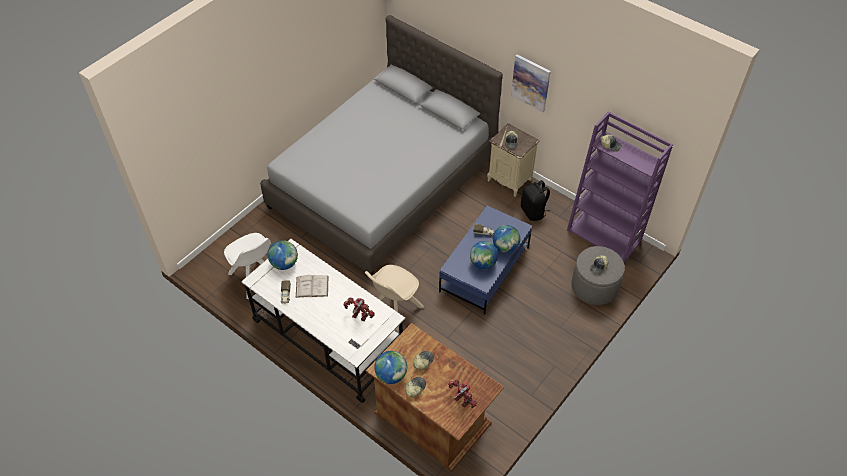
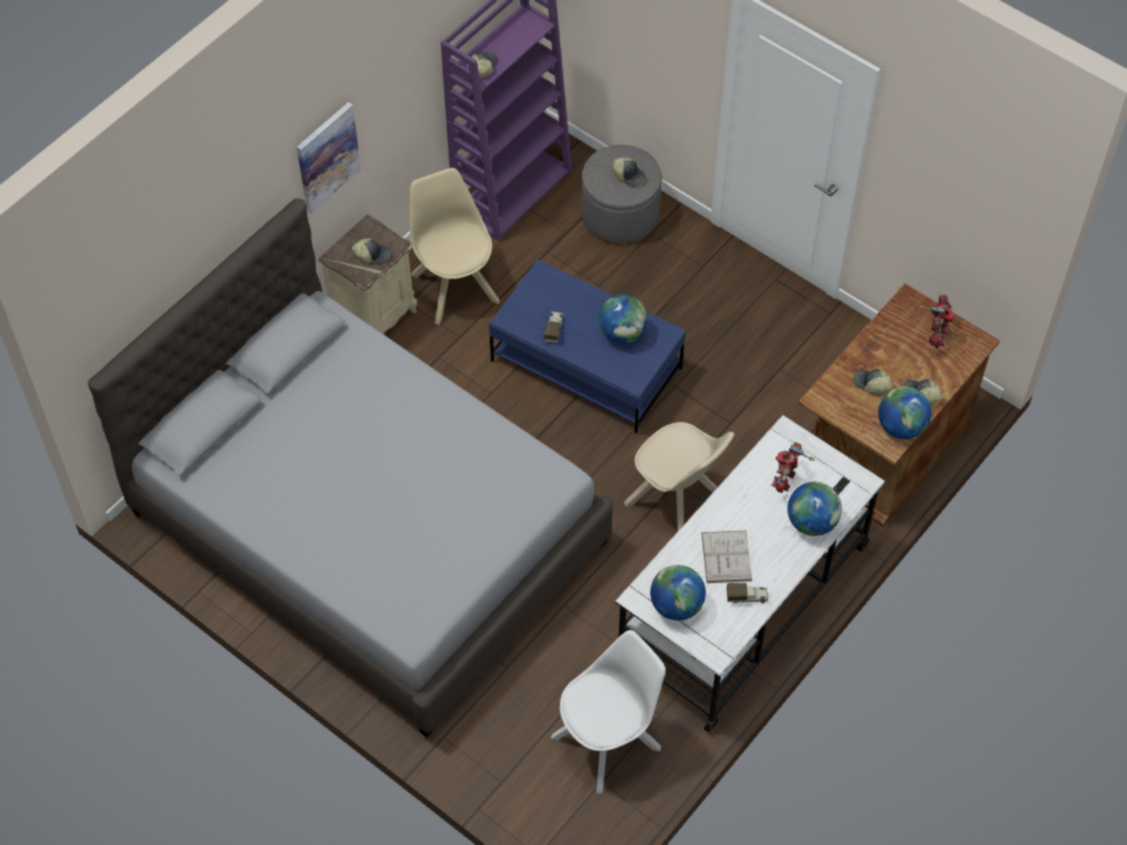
camera: 90 degrees left, 5 degrees up
(461, 401) = (935, 335): toy robot -> toy robot turned 150 degrees clockwise
(505, 247) = (586, 299): globe -> globe (811, 522)
(533, 212) = (454, 286): black backpack -> beige chair

